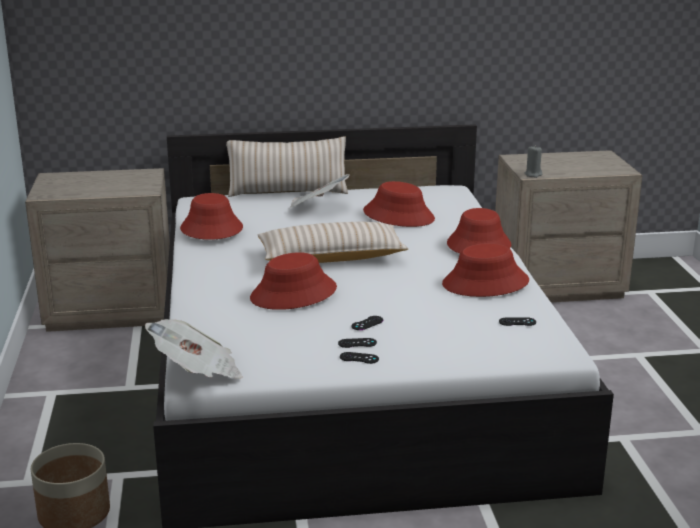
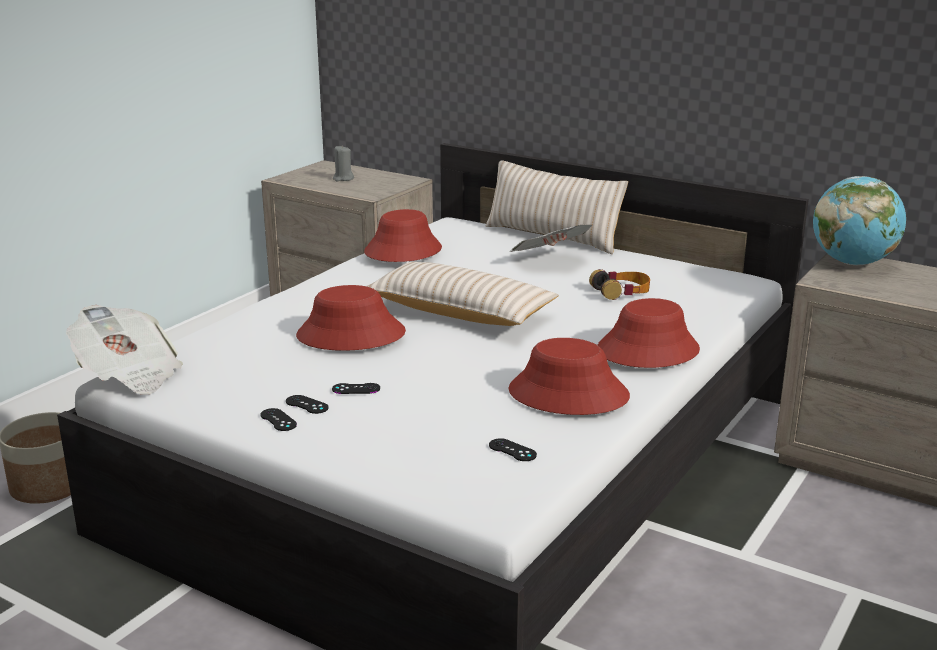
camera: 40 degrees right, 0 degrees up
(399, 215) = (621, 291): red hat -> headphones
(524, 160) = (852, 263): none -> globe
(533, 174) = (826, 282): grey candle -> grey candle (343, 179)

